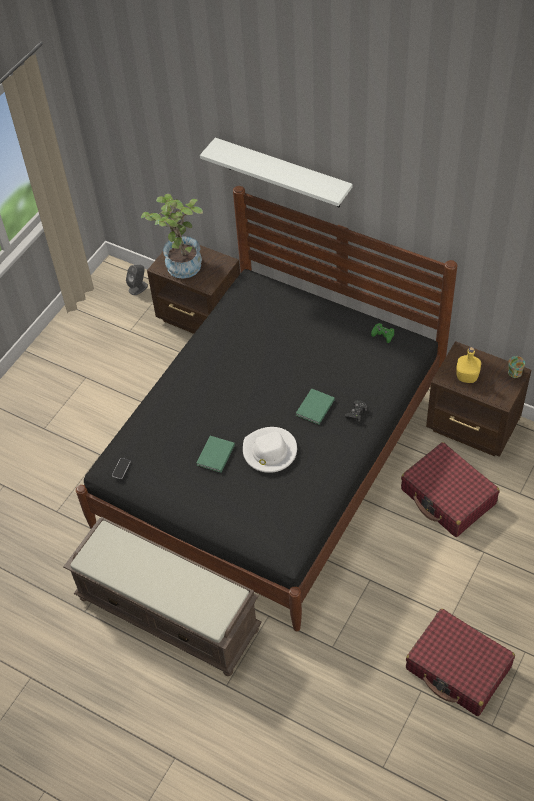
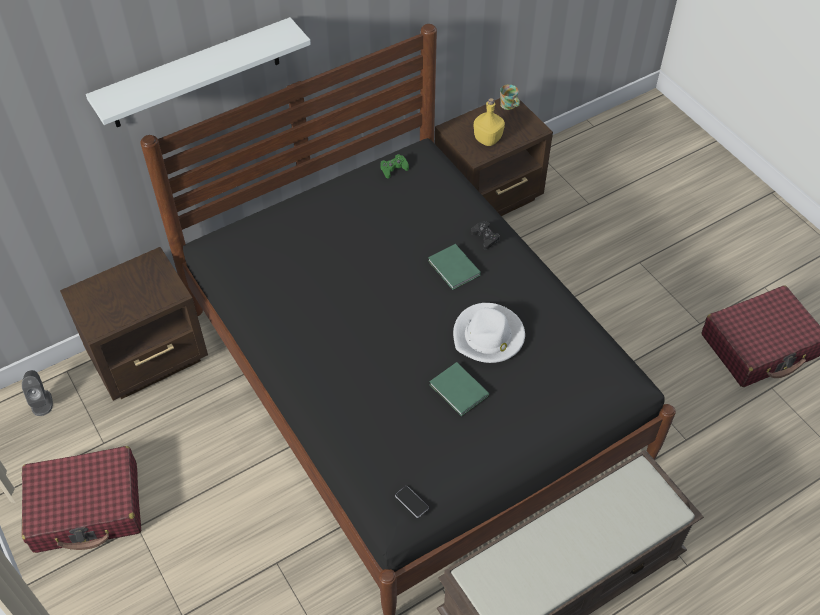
camera: 65 degrees left, 0 degrees up
(181, 262) = (110, 303): potted plant -> none
(448, 497) = (559, 257): red suitcase -> red suitcase (87, 508)

